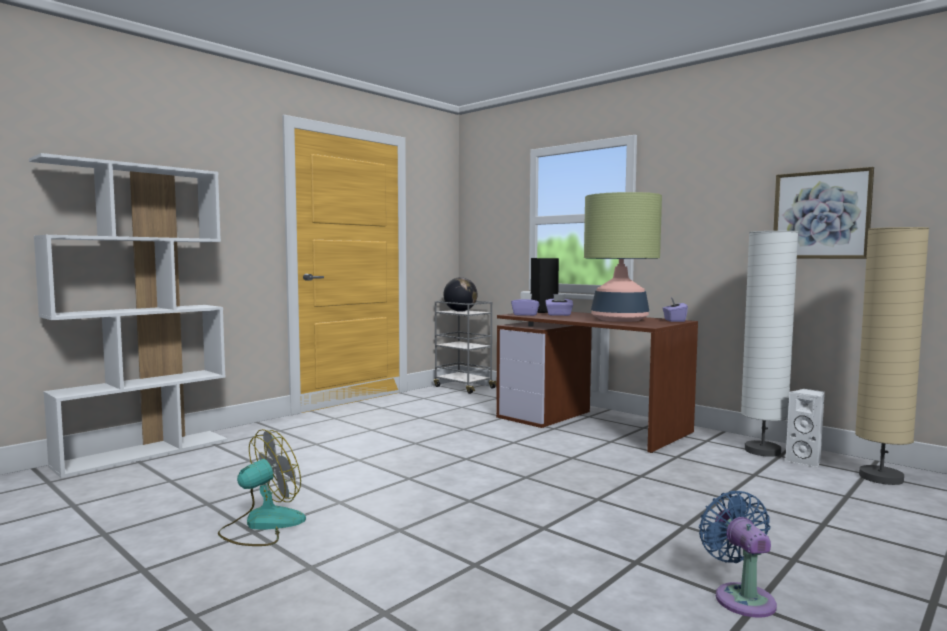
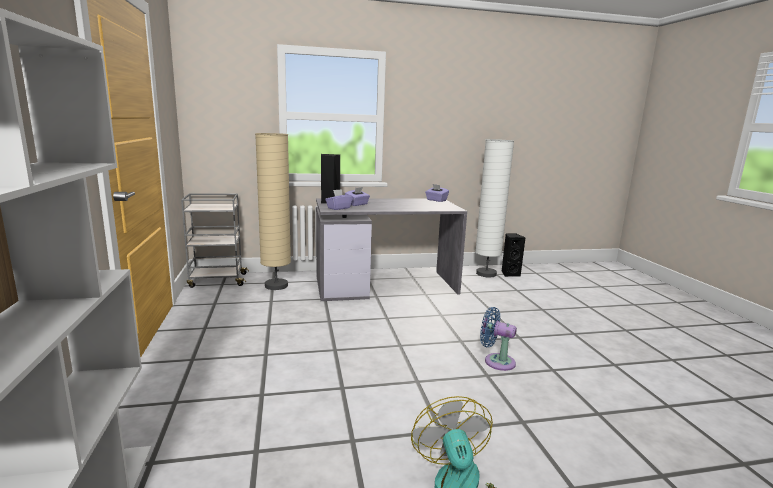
camera: 55 degrees left, 10 degrees up
(460, 311) = (208, 206): globe -> none
(592, 424) = (386, 285): brown desk -> grey desk
(619, 319) = (411, 204): table lamp -> none
(741, 597) = (662, 358): blue fan -> blue fan (496, 361)
(805, 461) = (509, 274): white speaker -> black speaker
(821, 215) = (505, 128): picture -> none
(881, 478) = (544, 273): beige floor lamp -> beige floor lamp (276, 286)

